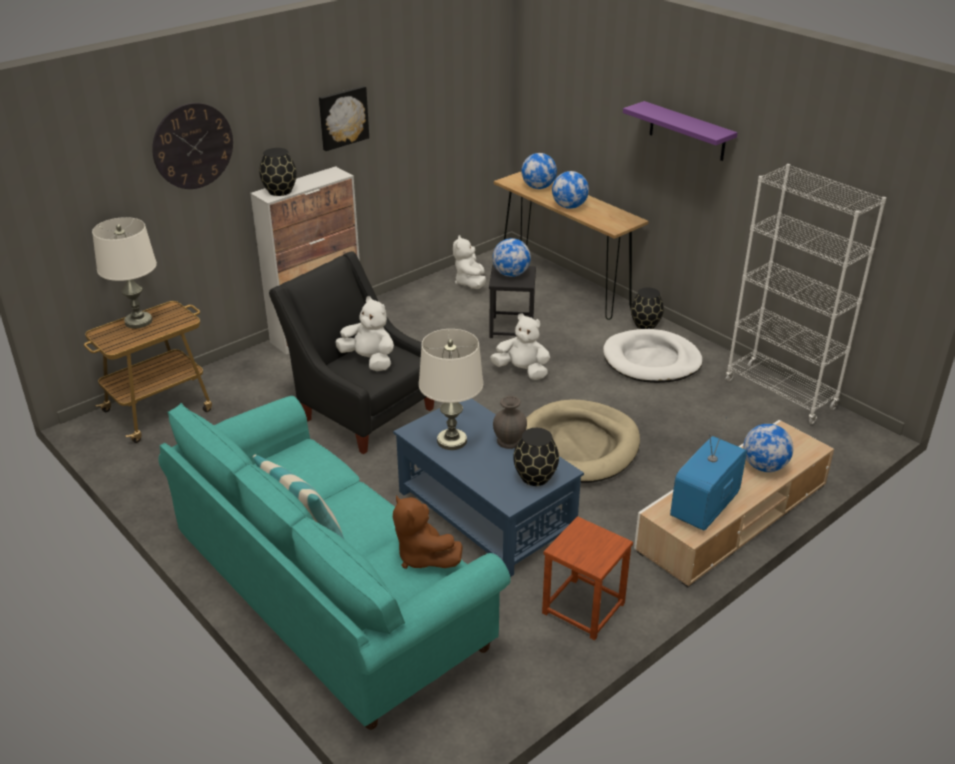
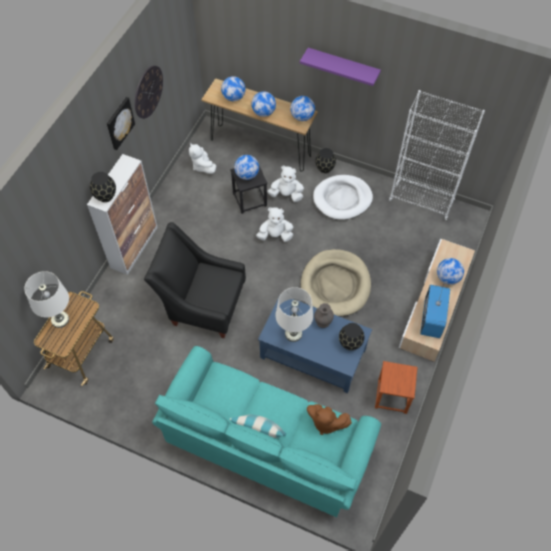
camera: 25 degrees left, 25 degrees up
(193, 146) = (53, 204): wall clock -> wall clock (148, 92)
(369, 360) = (208, 285): white plush toy -> white plush toy (286, 195)
(621, 221) = (302, 117): none -> globe

